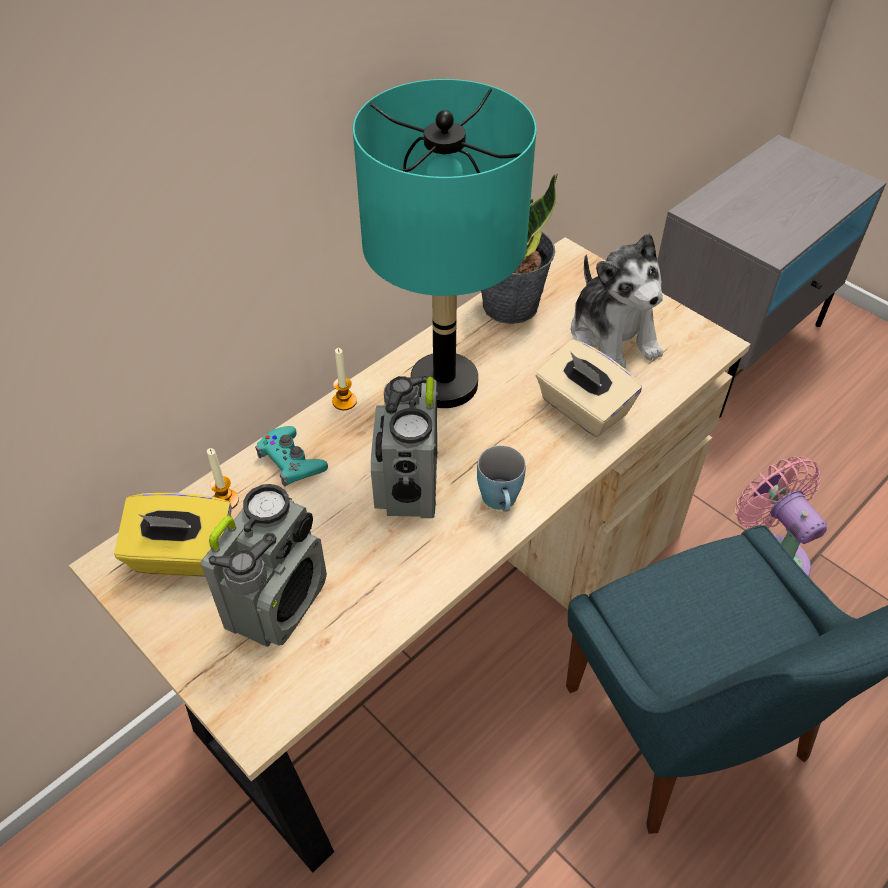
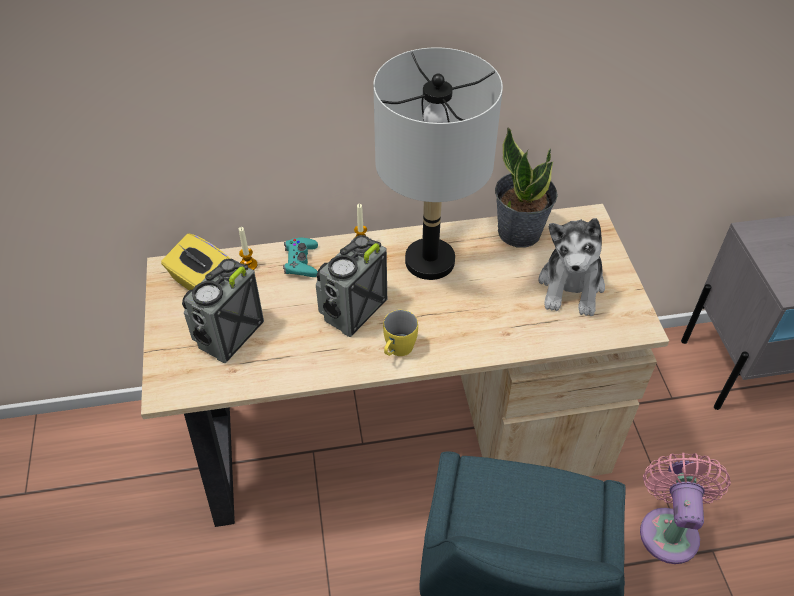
camera: 35 degrees right, 0 degrees up
(278, 602) = (228, 335): radio -> radio turned 150 degrees clockwise
(443, 384) = (429, 261): turquoise table lamp -> grey table lamp
(501, 503) = (397, 351): blue mug -> yellow mug
(582, 409) = (503, 322): beige tissue box -> none

